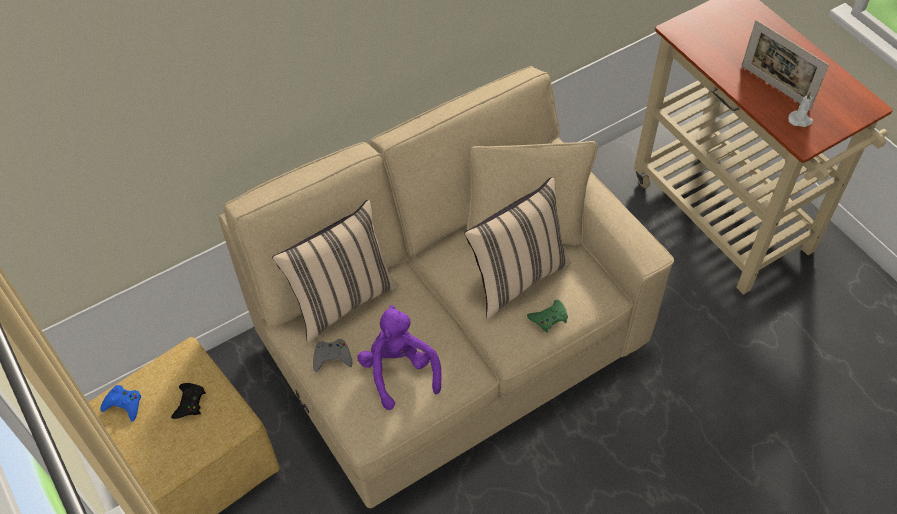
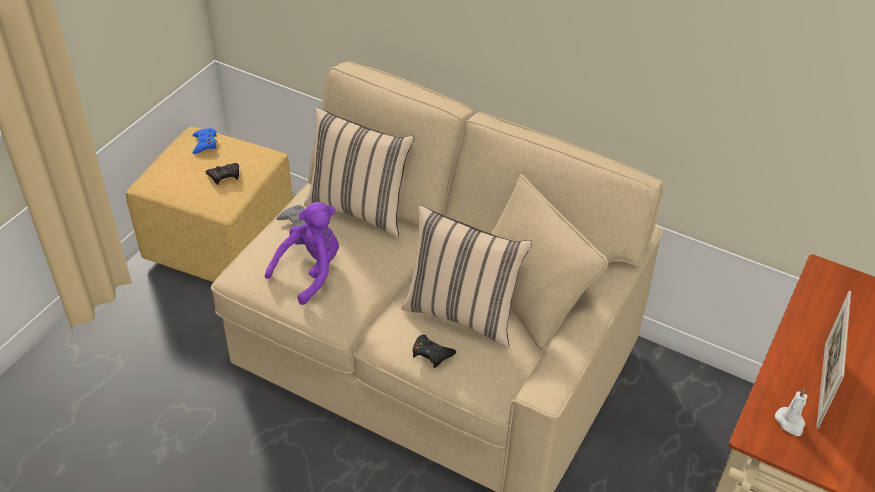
camera: 60 degrees right, 10 degrees down
(549, 318) = (431, 353): green game controller -> black game controller

